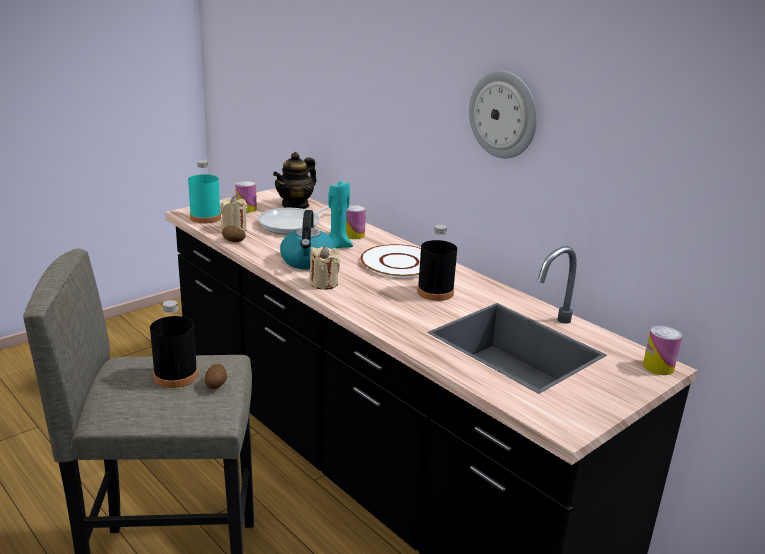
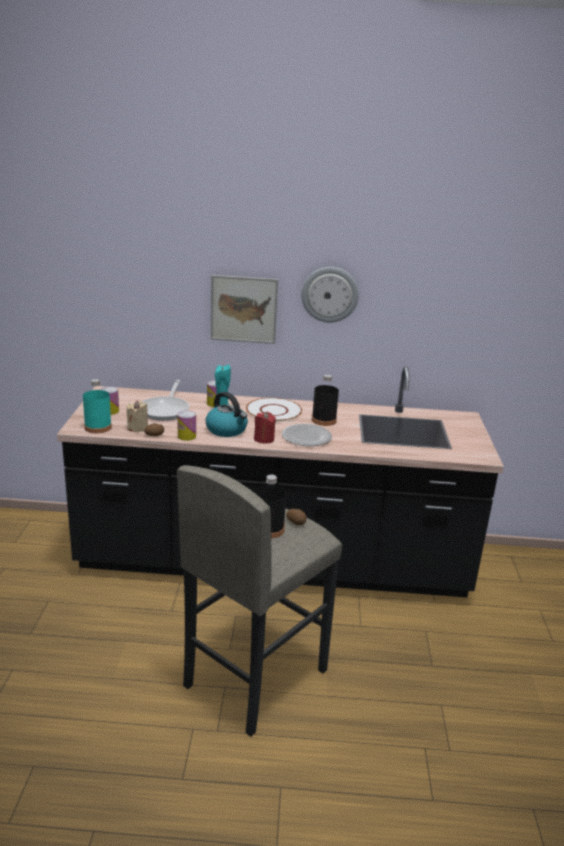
camera: 45 degrees left, 0 degrees up
(295, 205) = (136, 397): teapot -> none
(323, 283) = (264, 439): beige candle -> red candle
(374, 300) = (307, 437): none -> plate
(411, 120) = (244, 309): none -> picture
(658, 367) = (465, 417): can -> can (187, 436)

